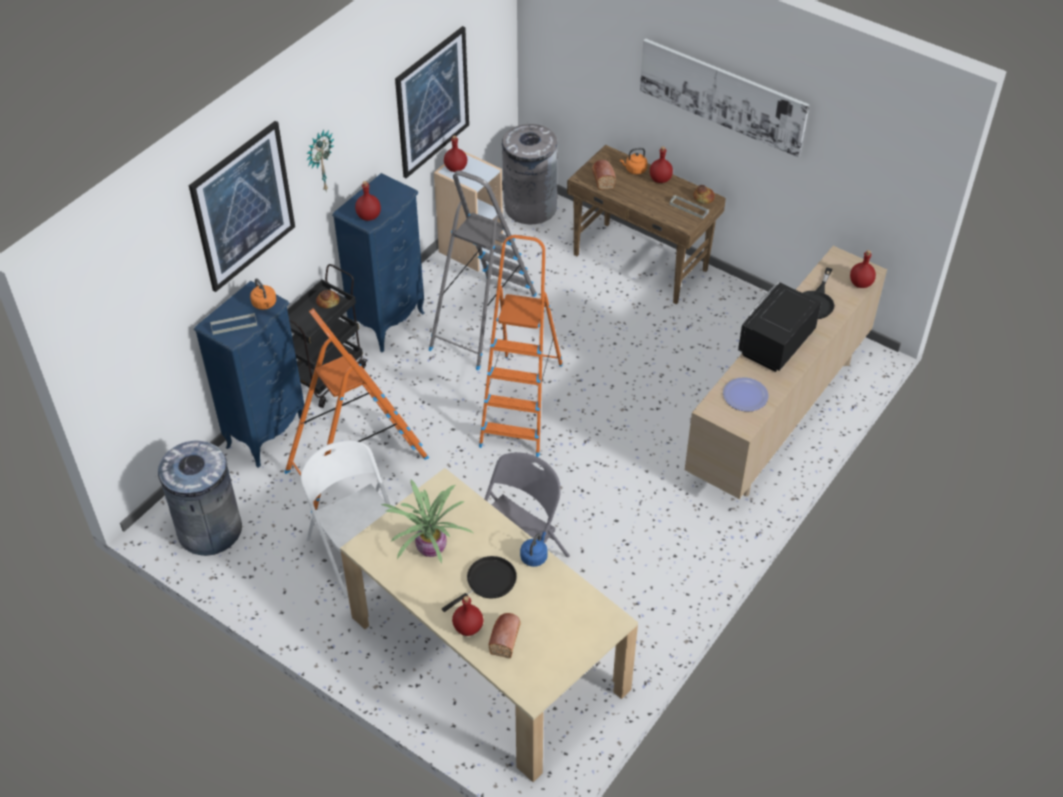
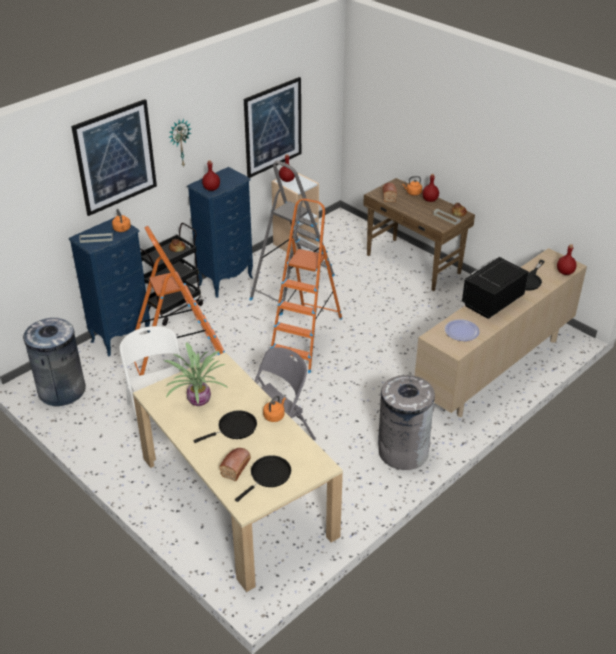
camera: 10 degrees right, 10 degrees down
(467, 627) = (209, 456): red bottle -> none
(530, 207) = (343, 225): grey trash can -> grey trash can (402, 451)
(534, 556) = (274, 416): blue kettle -> orange kettle
(549, 644) = (268, 476): none -> black frying pan
(722, 96) = (475, 134): picture -> none

